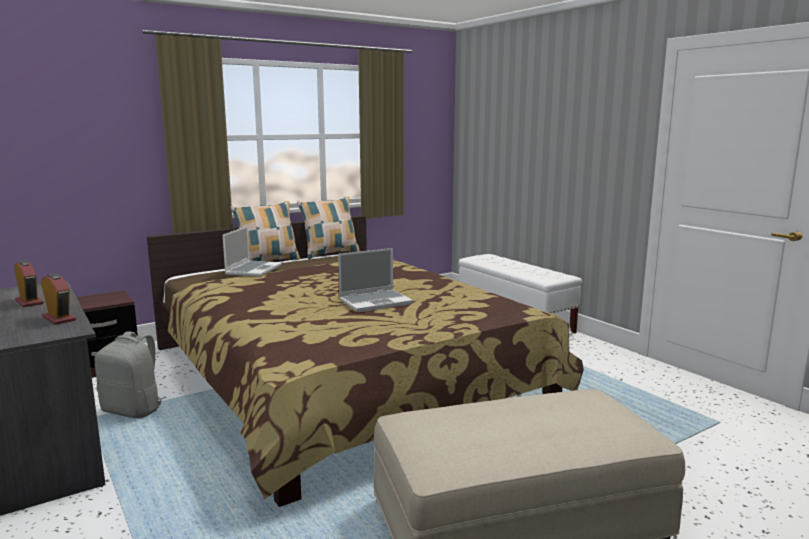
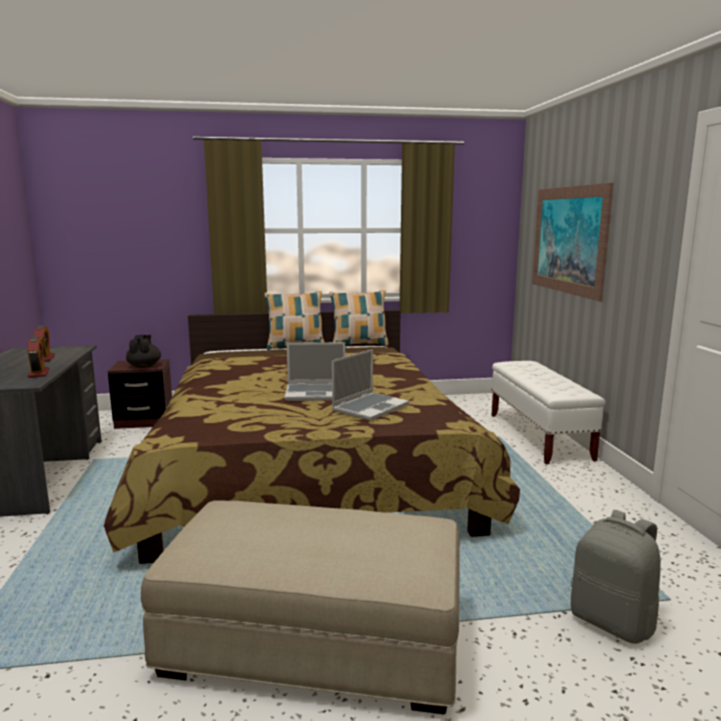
camera: 25 degrees right, 0 degrees up
(106, 301) = (144, 366): none -> black teapot
(133, 410) = (127, 459): grey backpack -> grey backpack (613, 621)
(253, 270) = (265, 352): laptop -> laptop (370, 407)
(523, 142) = (568, 240): none -> picture

